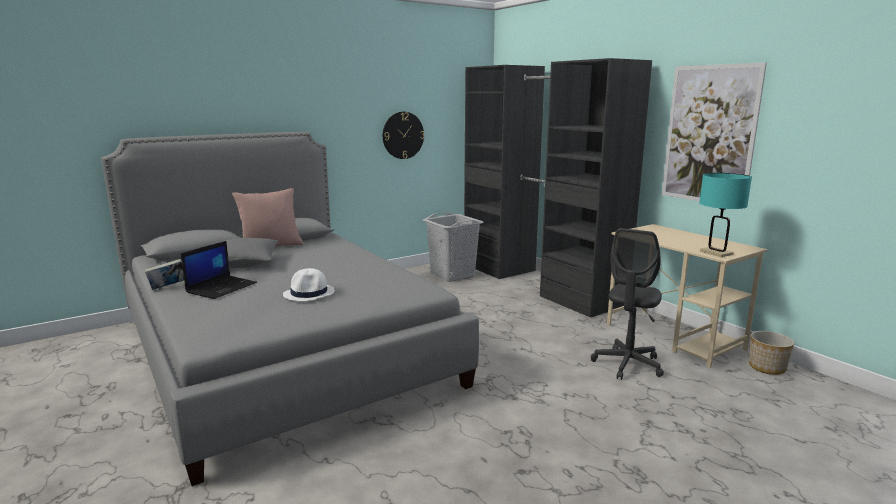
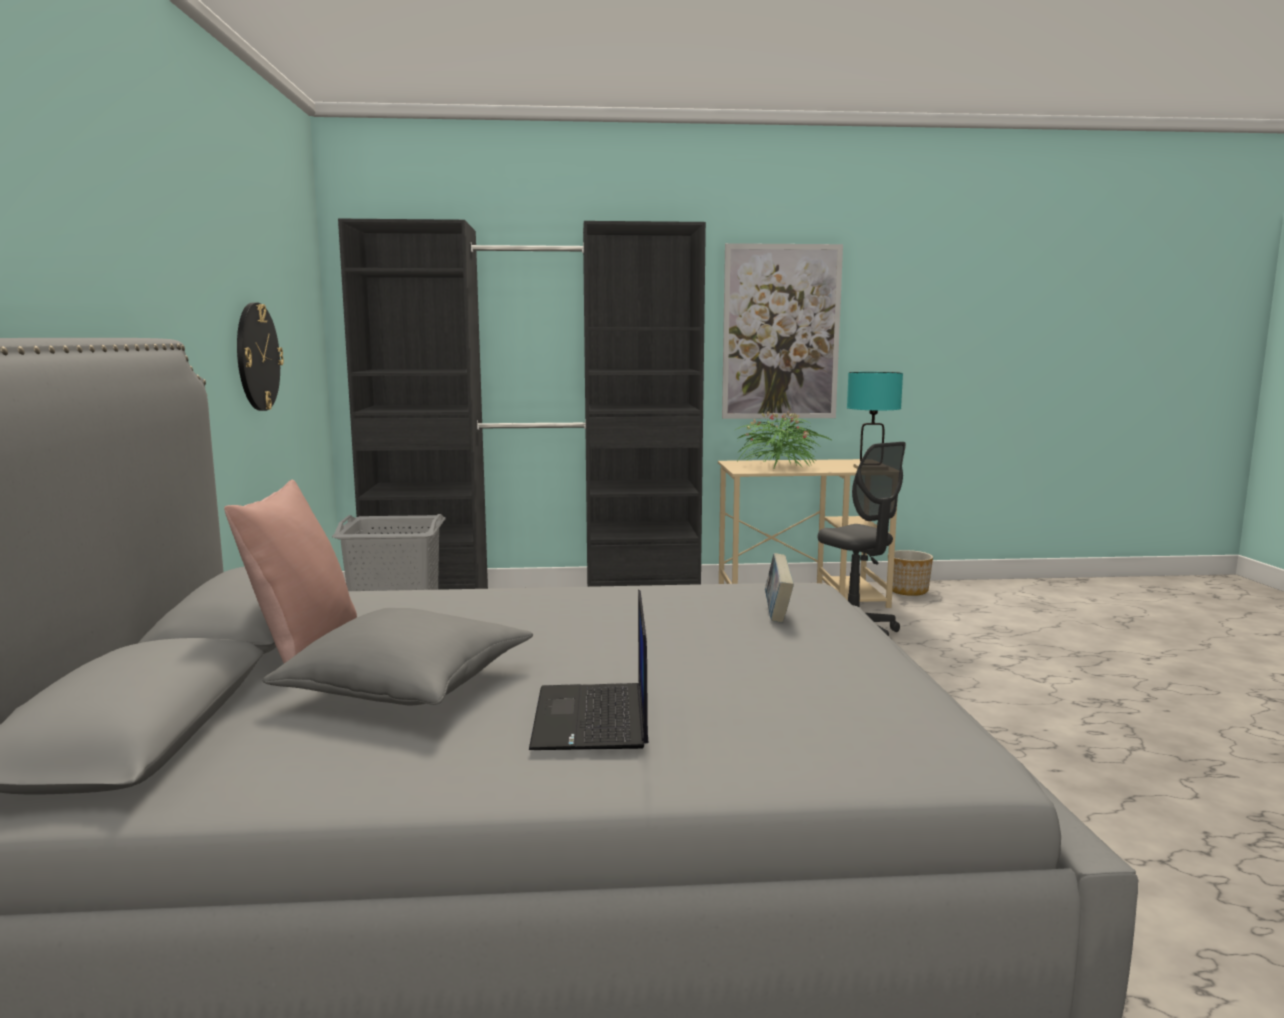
camera: 60 degrees left, 5 degrees down
(168, 287) = (483, 785): book -> book (777, 613)
(222, 287) = (593, 719): laptop -> laptop turned 150 degrees counterclockwise
(309, 293) = (735, 652): white hat -> none
(665, 235) = (778, 466): none -> potted plant

